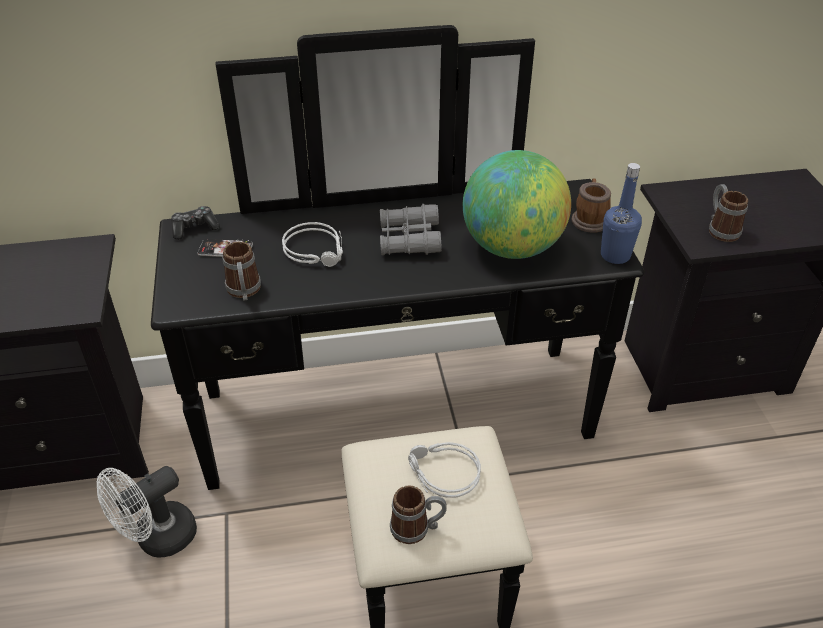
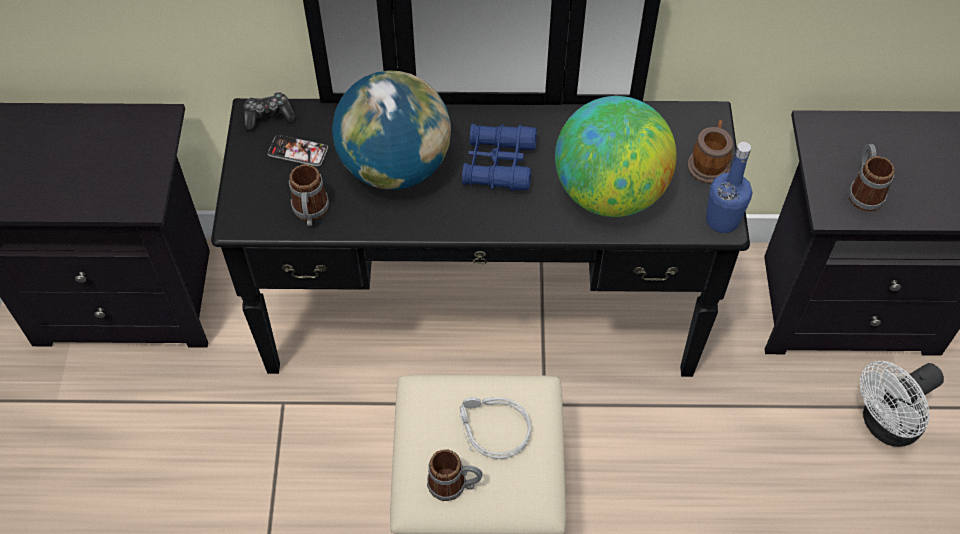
camera: 10 degrees right, 15 degrees up
(157, 539) = (211, 420): white fan -> white fan (885, 425)
(317, 250) = (395, 166): grey headphones -> globe
(409, 239) = (499, 164): grey binoculars -> blue binoculars

